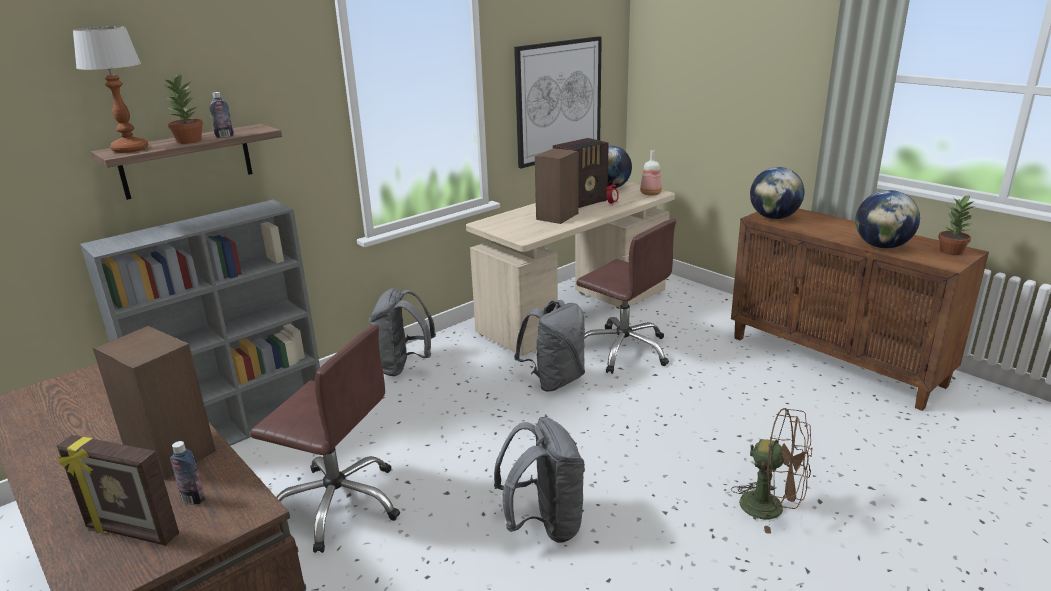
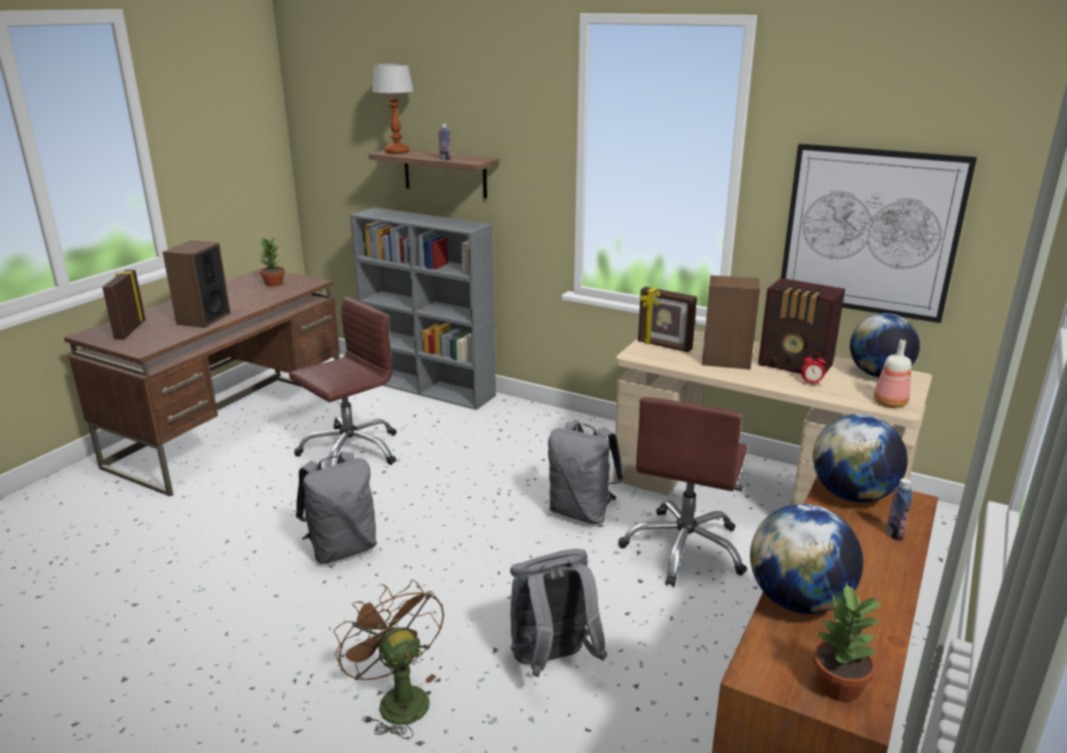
camera: 70 degrees right, 0 degrees up
(189, 141) = (426, 156): potted plant -> potted plant (273, 284)
(193, 499) = (156, 335): bottle -> bottle (894, 534)
(339, 503) = (350, 451): brown office chair -> brown office chair turned 135 degrees counterclockwise
(403, 366) = (557, 426): grey backpack -> grey backpack (552, 661)
(515, 228) = (664, 346): none -> picture frame
(771, 508) = (397, 699): brown fan -> brown fan turned 135 degrees clockwise

